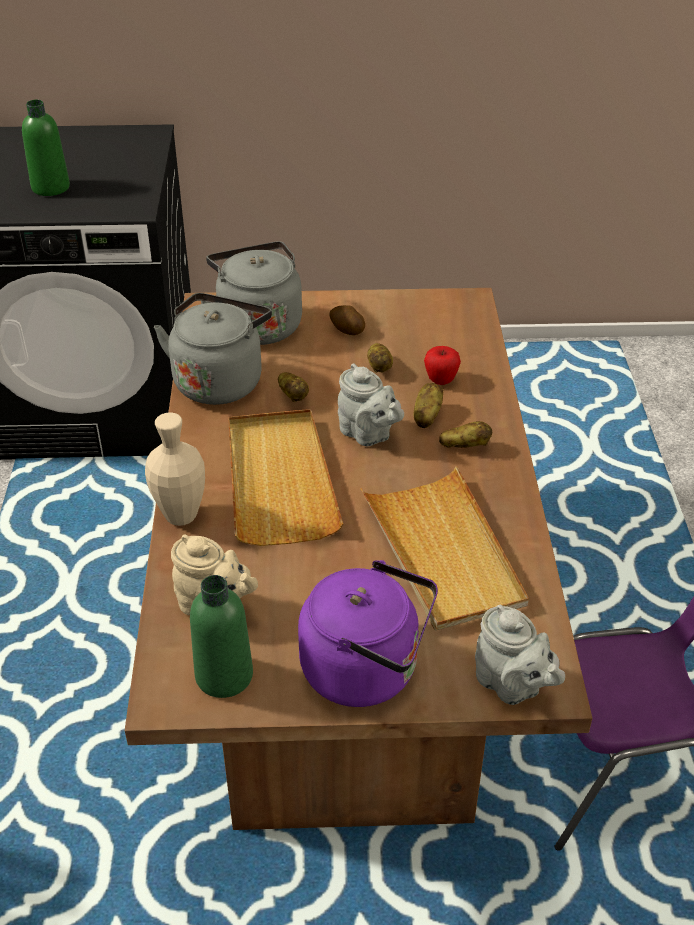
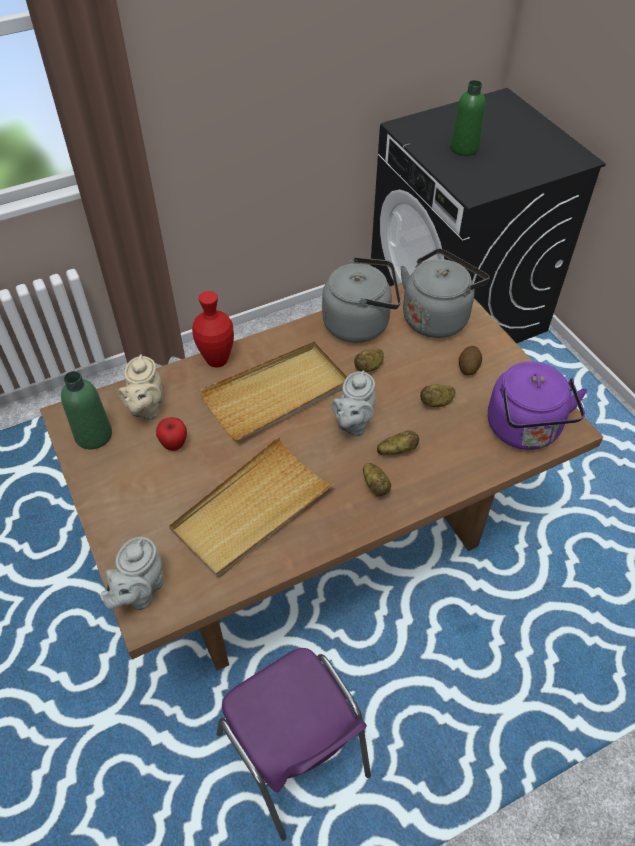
camera: 65 degrees right, 10 degrees up
(181, 516) = (217, 360): beige vase -> red vase
(367, 670) = (123, 504): purple kettle -> purple kettle (525, 431)
(440, 380) = (446, 444): apple -> apple (174, 444)

